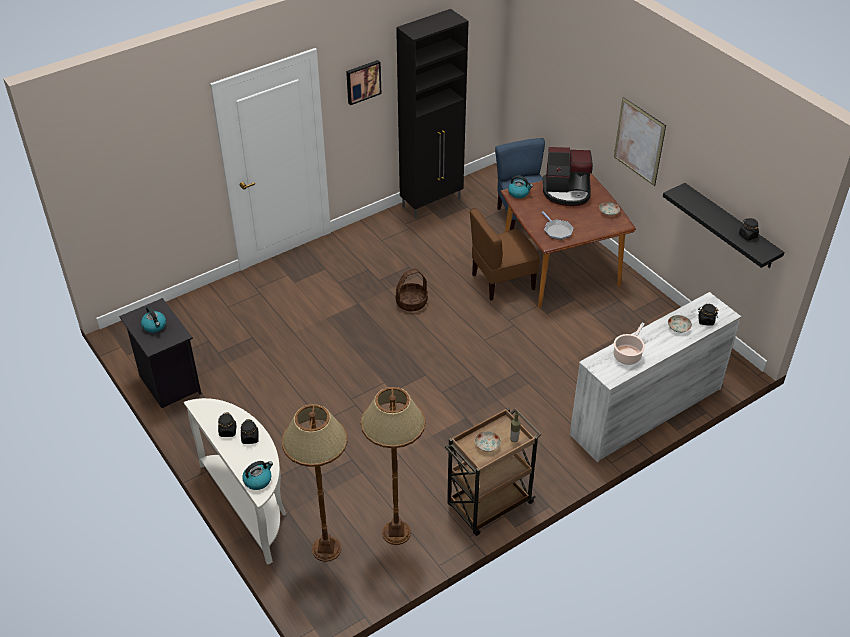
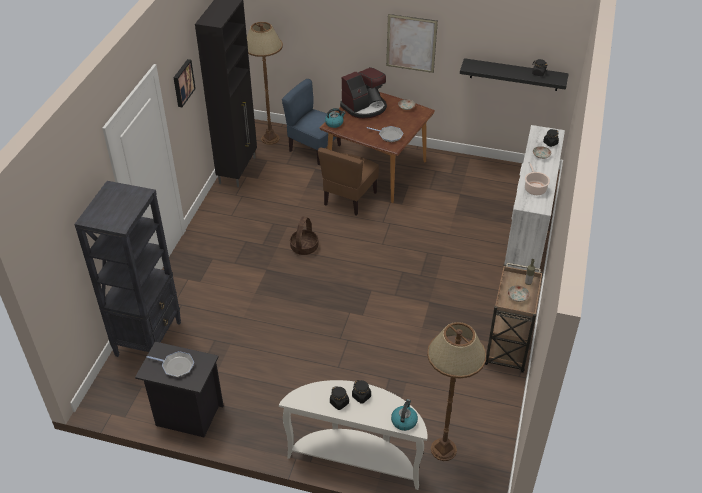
camera: 40 degrees left, 0 degrees up
(154, 326) = (176, 366): kettle -> frying pan
(207, 305) = (149, 338): none -> black bookcase
(396, 532) = (474, 406): brown floor lamp -> brown floor lamp (270, 139)

